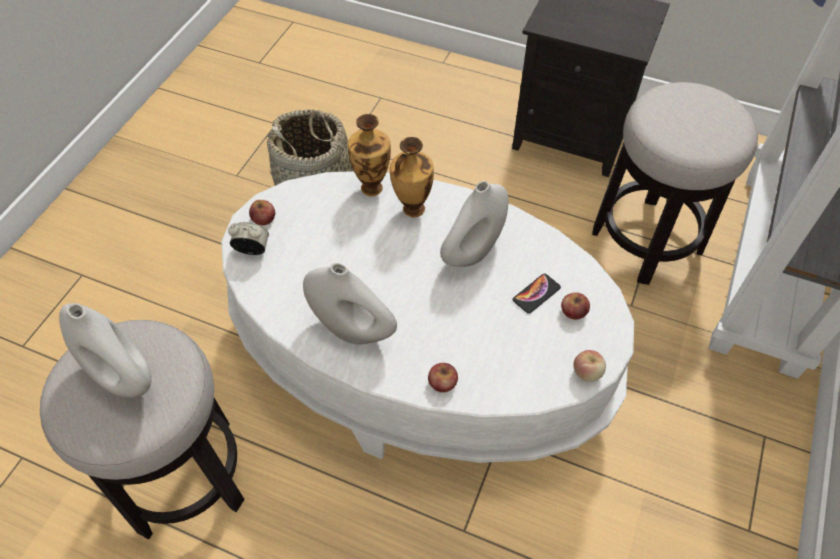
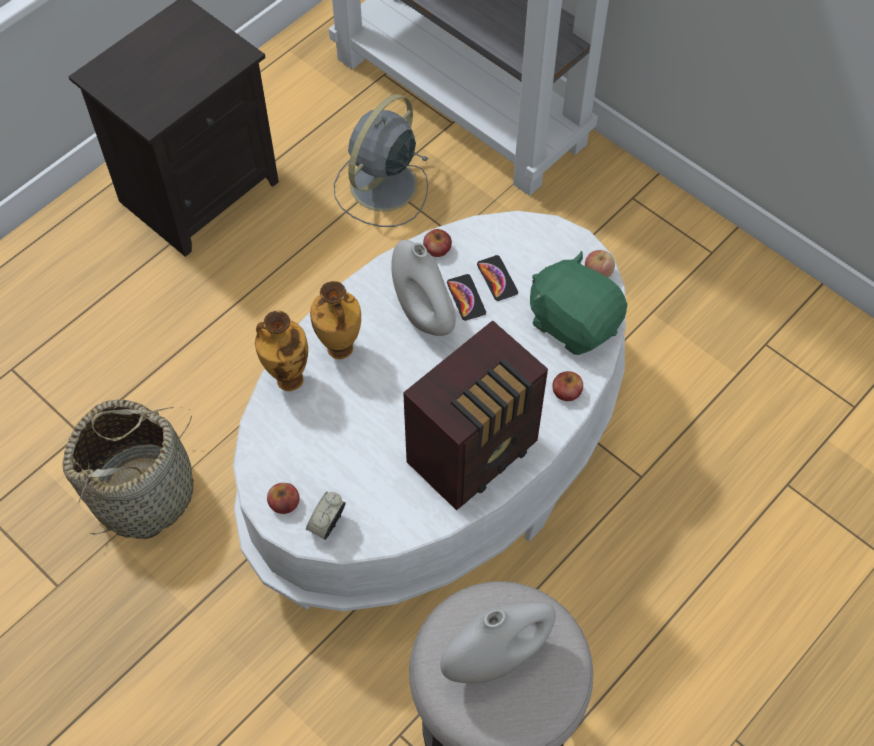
camera: 70 degrees left, 5 degrees up
(353, 329) = (476, 452): white vase -> radio
(504, 277) = (466, 298): none -> phone
(521, 367) = (574, 322): none -> green plush toy
(573, 311) = (529, 256): apple -> apple (437, 249)
(646, 241) = (381, 187): stool -> grey fan

